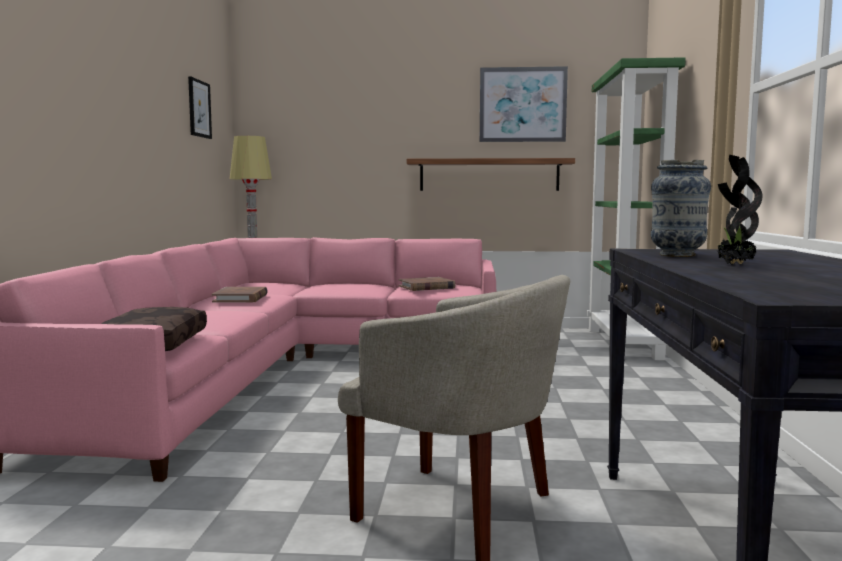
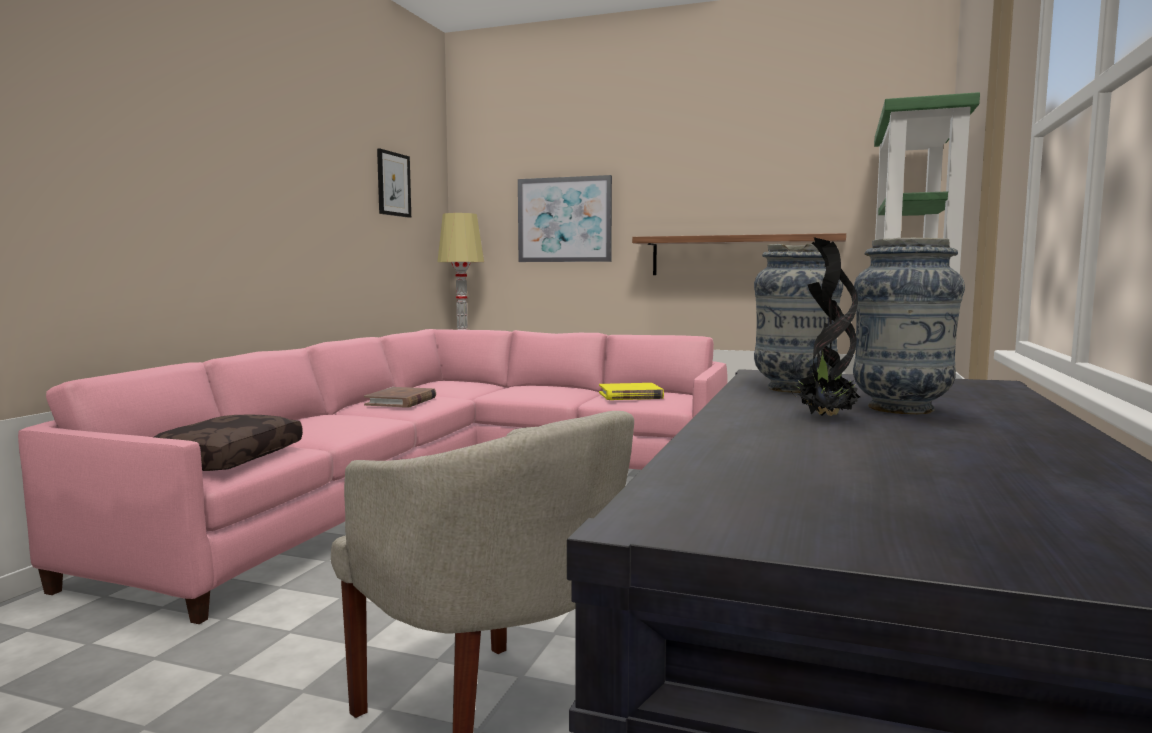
camera: 15 degrees right, 0 degrees up
(426, 287) = (630, 395): brown book -> yellow book
(522, 105) = (782, 166): picture -> picture (564, 220)
(763, 261) = (901, 409): none -> vase

